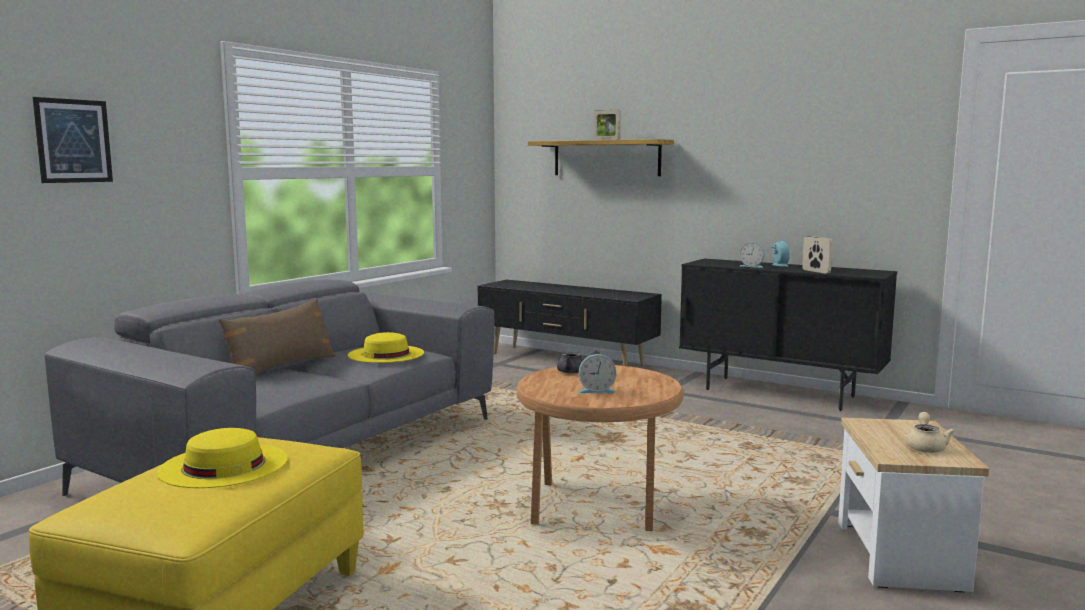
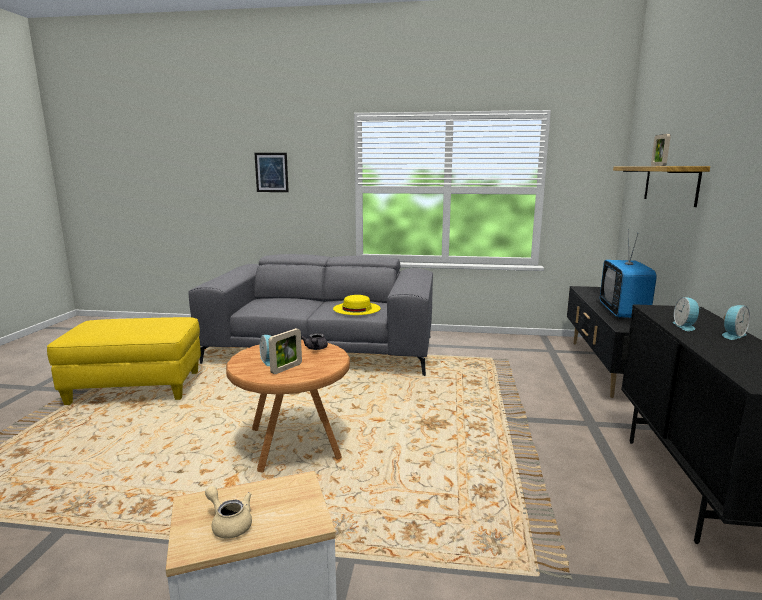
camera: 65 degrees right, 5 degrees up
(224, 465) = (135, 324): yellow hat -> none
(281, 368) = (310, 300): brown pillow -> none
(589, 291) = (623, 312): none -> television
(816, 271) = (717, 354): picture frame -> picture frame (286, 368)
(926, 446) = (229, 524): beige teapot -> beige teapot turned 135 degrees counterclockwise

